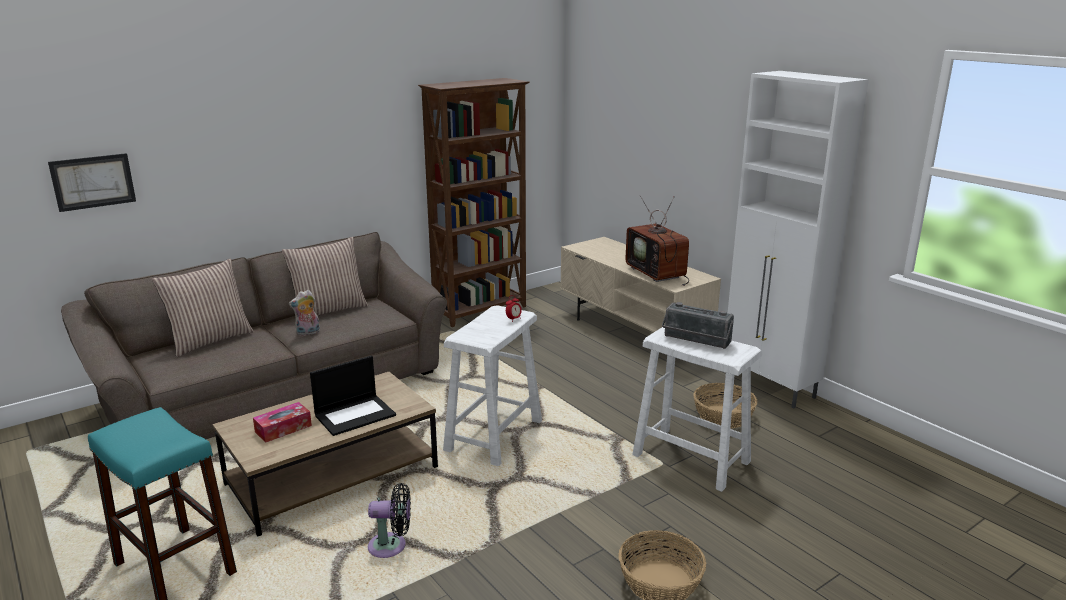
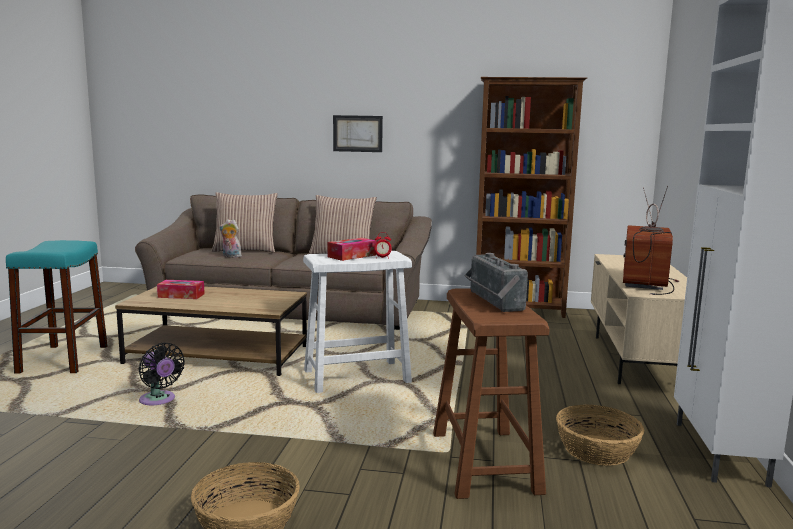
camera: 45 degrees right, 10 degrees down
(93, 182) = (220, 128): picture -> picture (357, 133)
(308, 333) = (300, 259): plush toy -> plush toy (230, 256)
(355, 415) = (229, 302): laptop -> none
(486, 326) = (352, 256): none -> tissue box
(690, 458) = (484, 461): white stool -> brown stool

